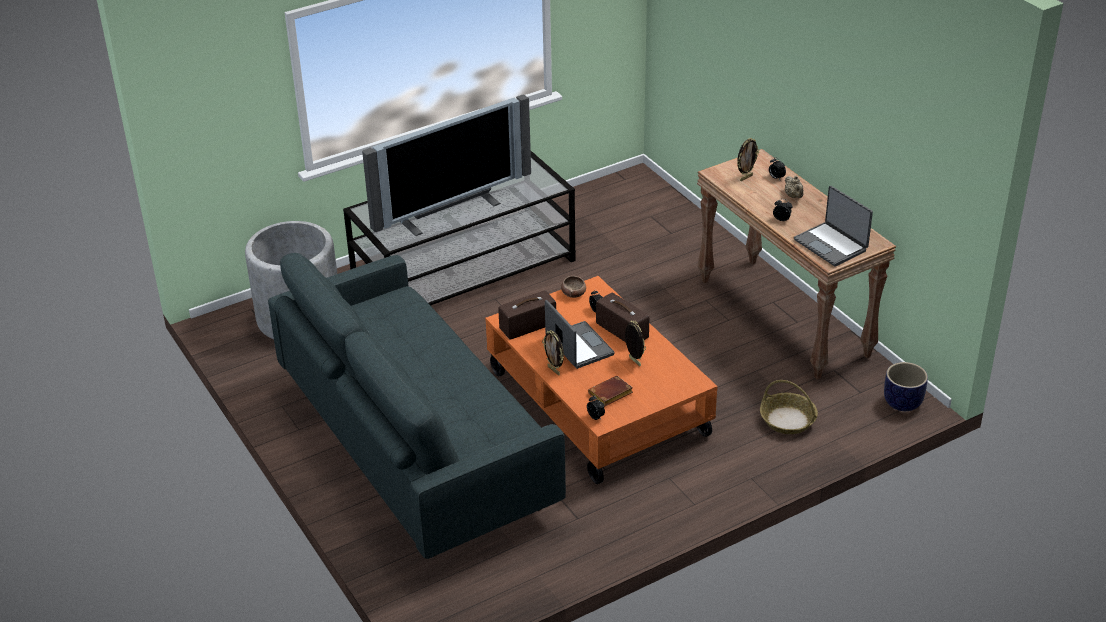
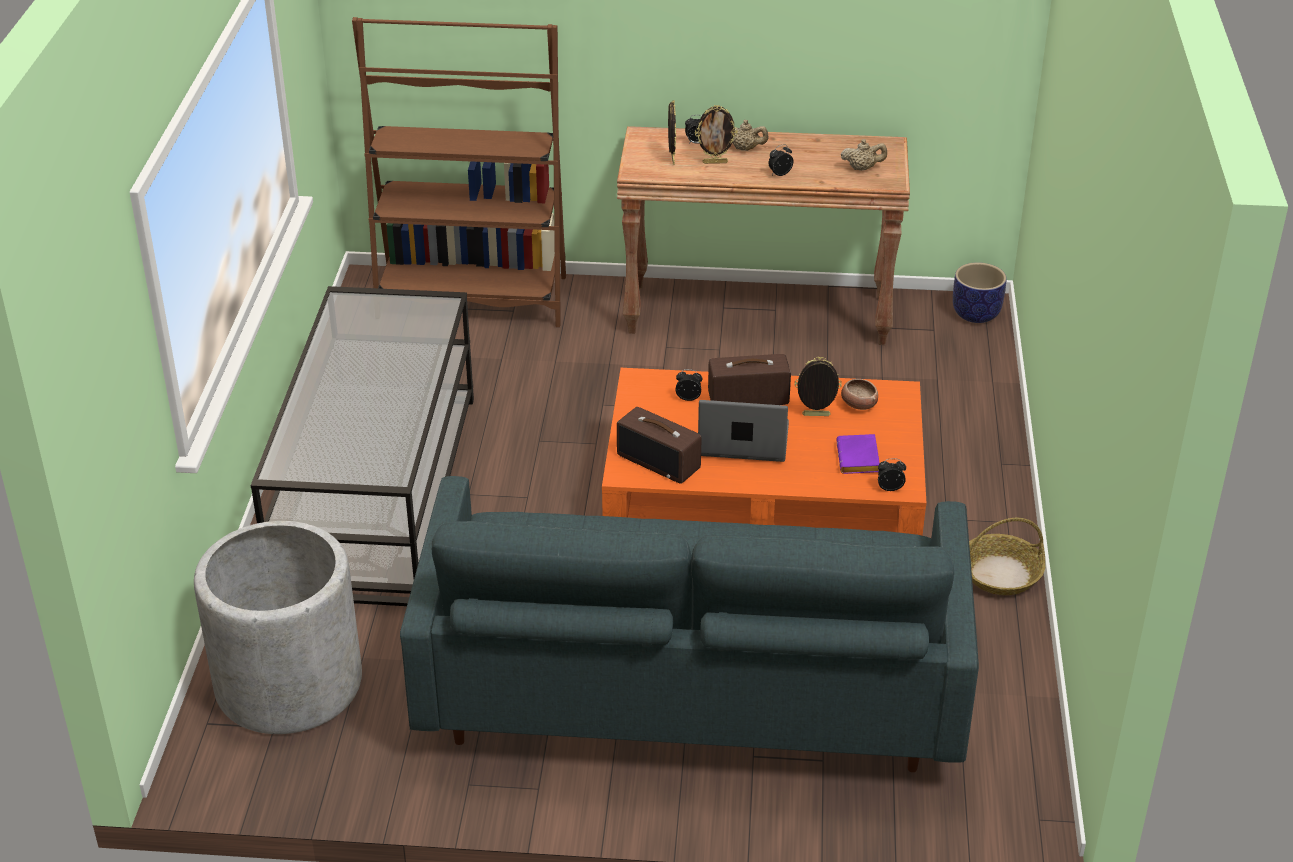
camera: 55 degrees left, 0 degrees up
(449, 211) = (381, 401): television -> none
(527, 326) = (660, 461): radio -> radio turned 60 degrees counterclockwise
(554, 370) = (769, 479): picture frame -> picture frame (715, 162)
(573, 293) = (635, 399): bowl -> bowl (858, 404)
(610, 395) = (859, 460): brown book -> purple book
(665, 214) = (472, 298): none -> brown bookcase
(788, 420) = (931, 394): basket -> basket (1001, 574)
(831, 245) = (862, 168): laptop -> beige teapot

